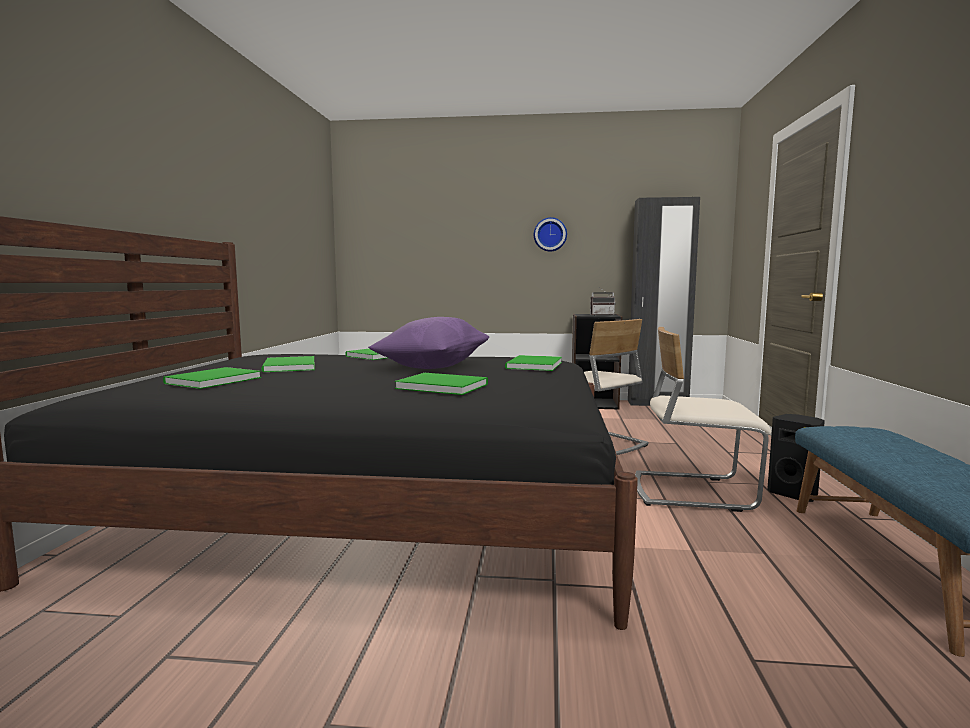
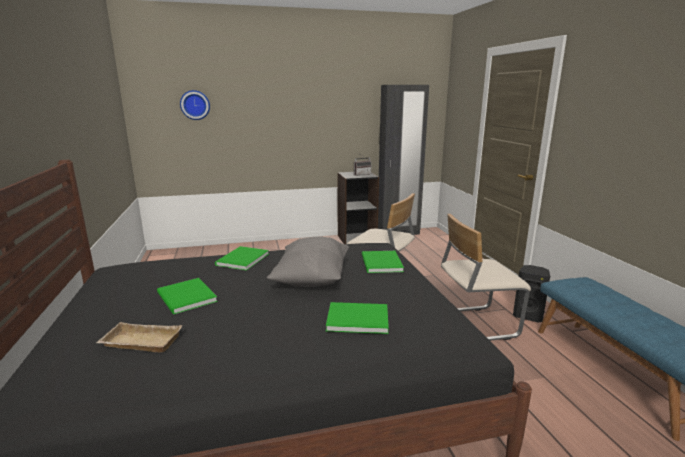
camera: 20 degrees left, 10 degrees up
(210, 380) = (140, 343): green book -> beige tray
(432, 367) = (311, 279): purple pillow -> grey pillow
(550, 234) = (318, 110): wall clock -> wall clock (195, 105)

